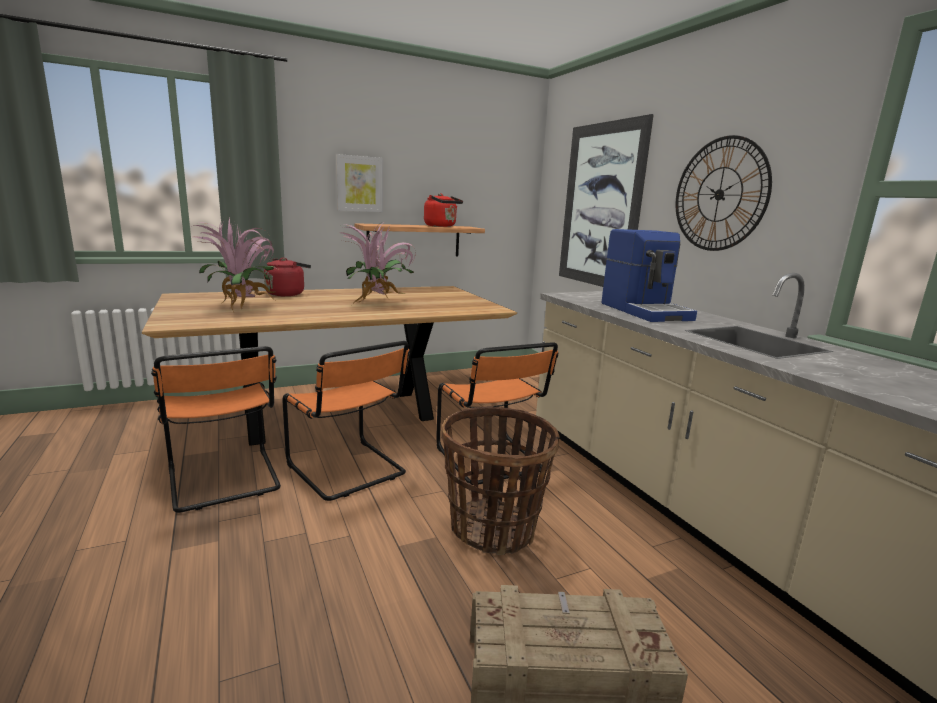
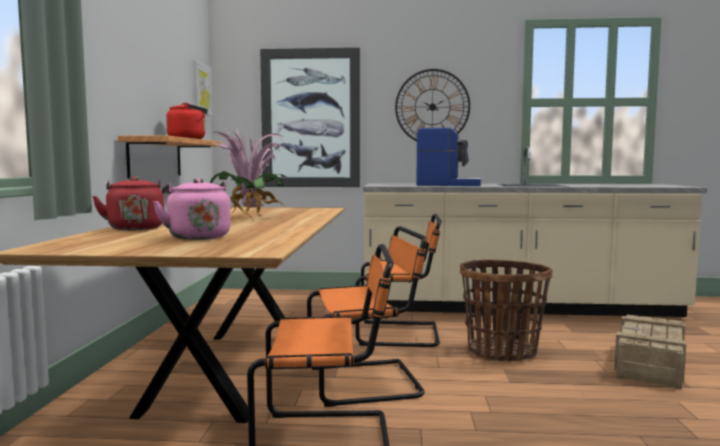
camera: 60 degrees left, 10 degrees down
(244, 307) = (197, 237): potted plant -> pink kettle
(359, 184) = (119, 85): picture -> picture (201, 89)

